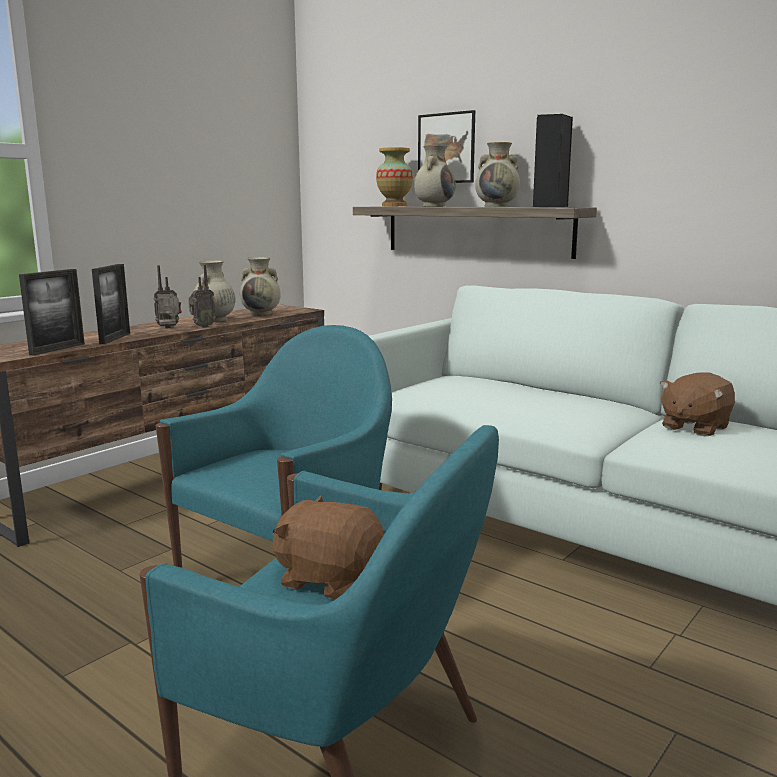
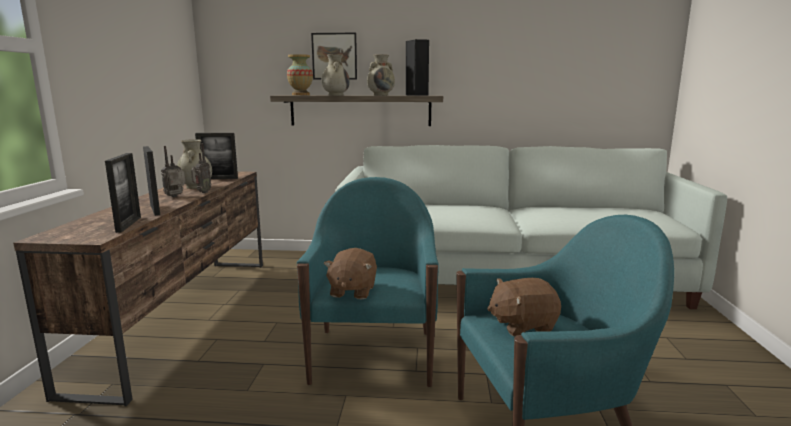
camera: 35 degrees left, 0 degrees up
(261, 314) = (219, 178): beige vase -> picture frame
(694, 427) = (545, 211): brown plush toy -> brown plush toy (352, 291)

